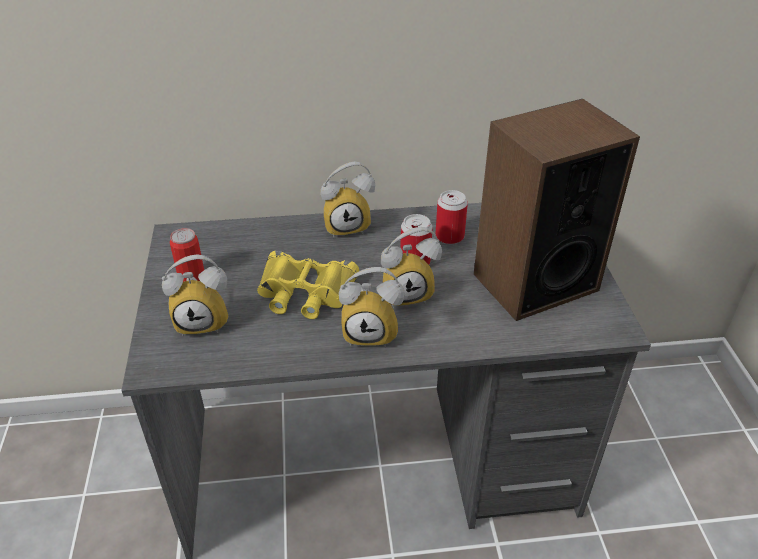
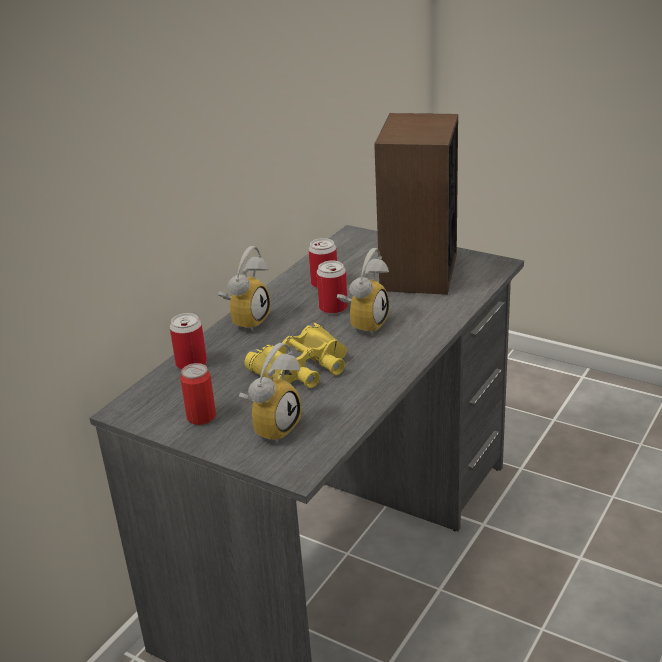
camera: 50 degrees left, 10 degrees down
(260, 232) = (191, 363): none -> can
(372, 332) = (388, 353): alarm clock -> none

